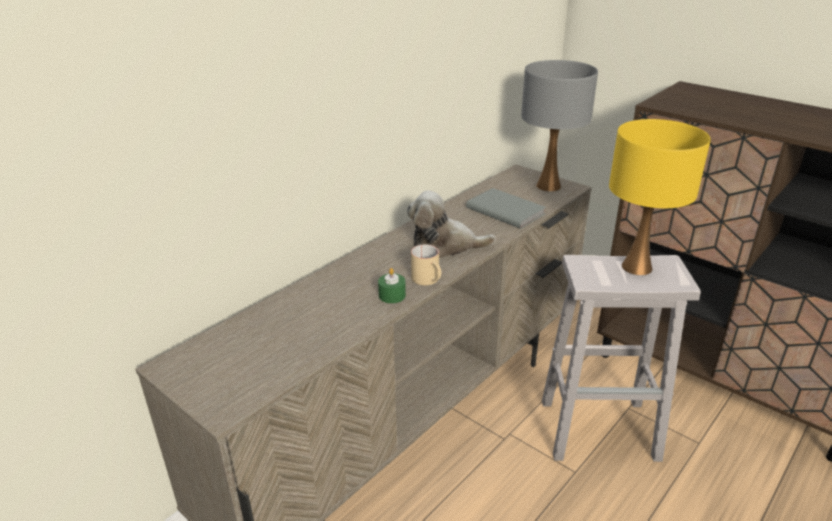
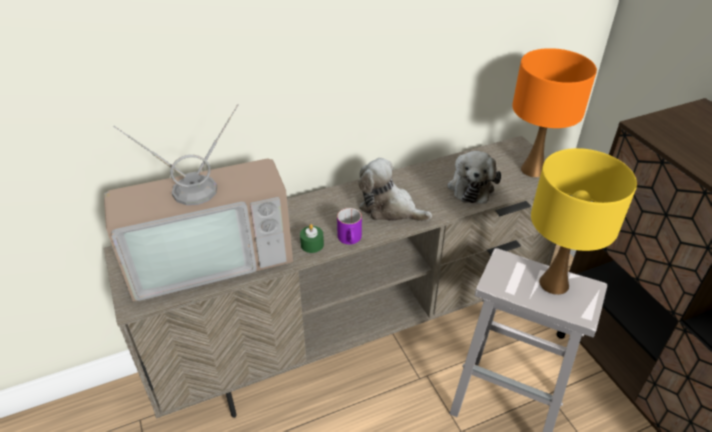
camera: 25 degrees right, 10 degrees up
(284, 337) = (211, 256): none -> television
(429, 280) = (351, 239): beige mug -> purple mug
(505, 210) = (471, 186): grey book -> plush toy
(548, 186) = (533, 169): grey table lamp -> orange table lamp

